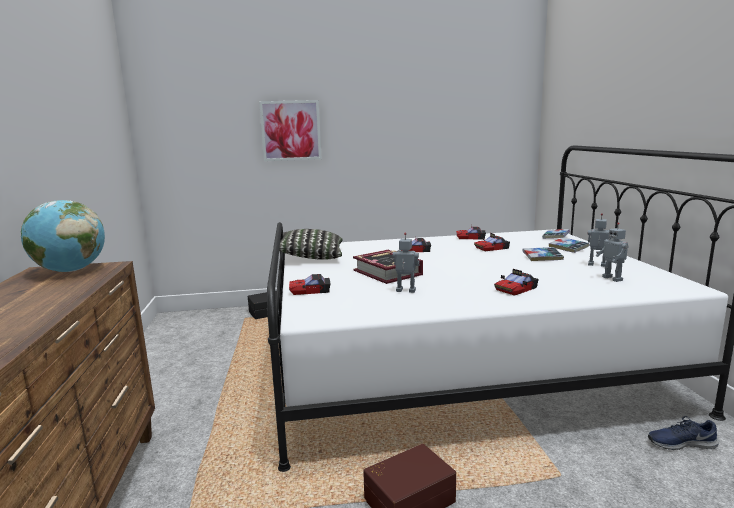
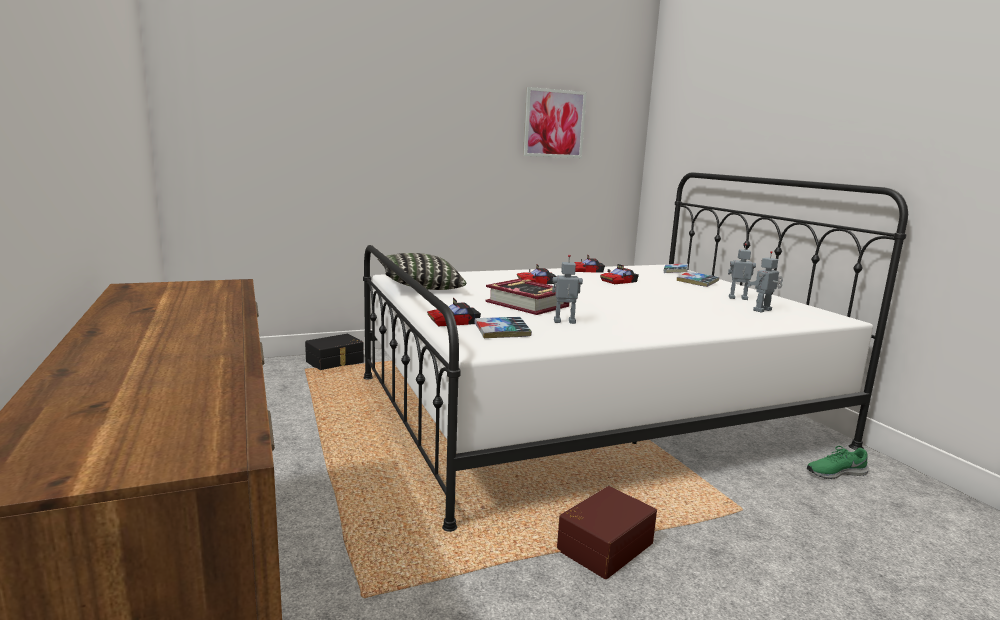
camera: 15 degrees left, 0 degrees up
(70, 271) = (182, 288): globe -> none
(291, 130) = (368, 132): picture -> picture (554, 123)
(516, 289) = (678, 320): toy car -> none
(542, 257) = (679, 291): book -> book (502, 332)
(613, 278) = (763, 310): toy robot -> toy robot turned 90 degrees clockwise
(680, 443) = (835, 472): blue shoe -> green shoe

